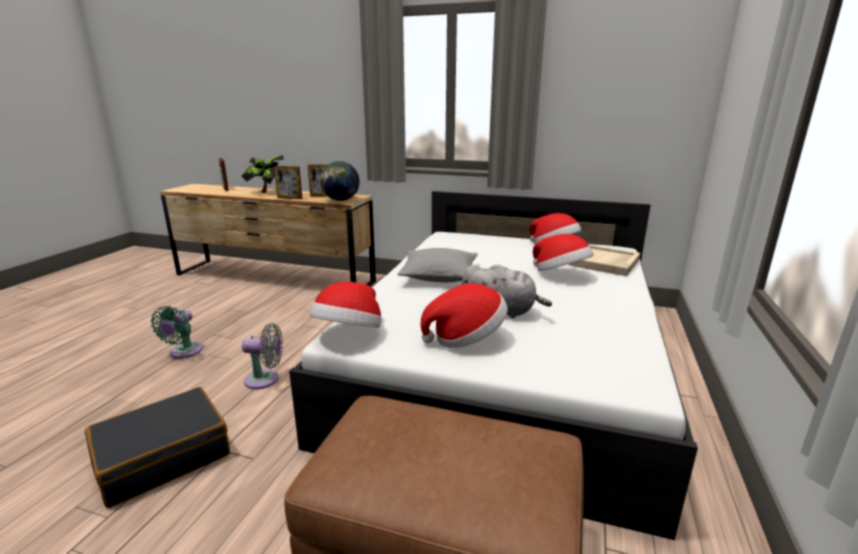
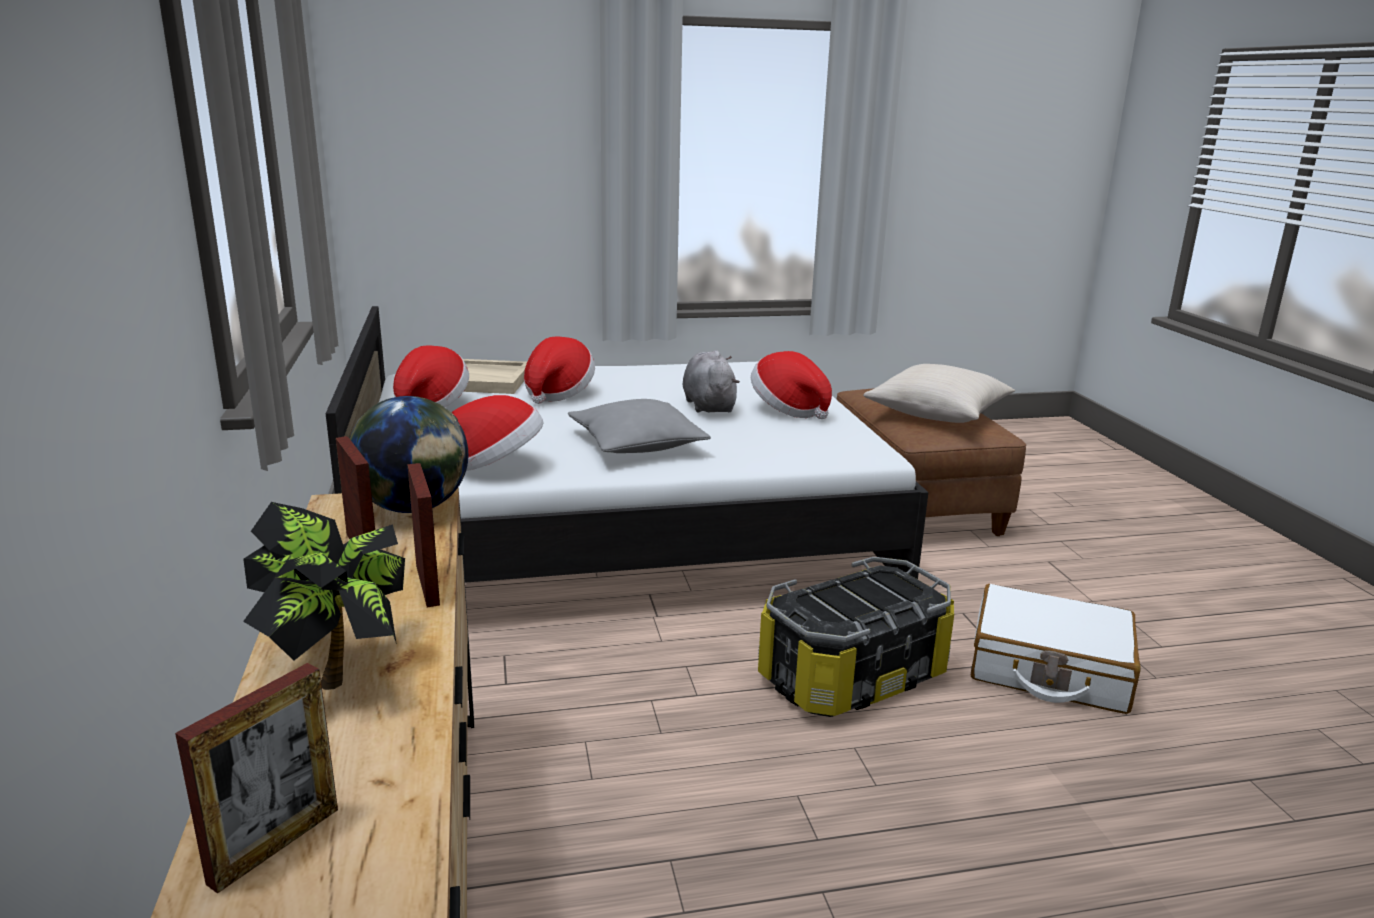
camera: 120 degrees left, 0 degrees up
(163, 456) = (1049, 669): black suitcase -> white suitcase
(184, 352) = (908, 828): green fan -> none
(265, 379) = (853, 677): grey fan -> storage box
(349, 334) = (859, 450): hat -> hat (494, 464)
(414, 450) = (937, 413): none -> beige pillow

